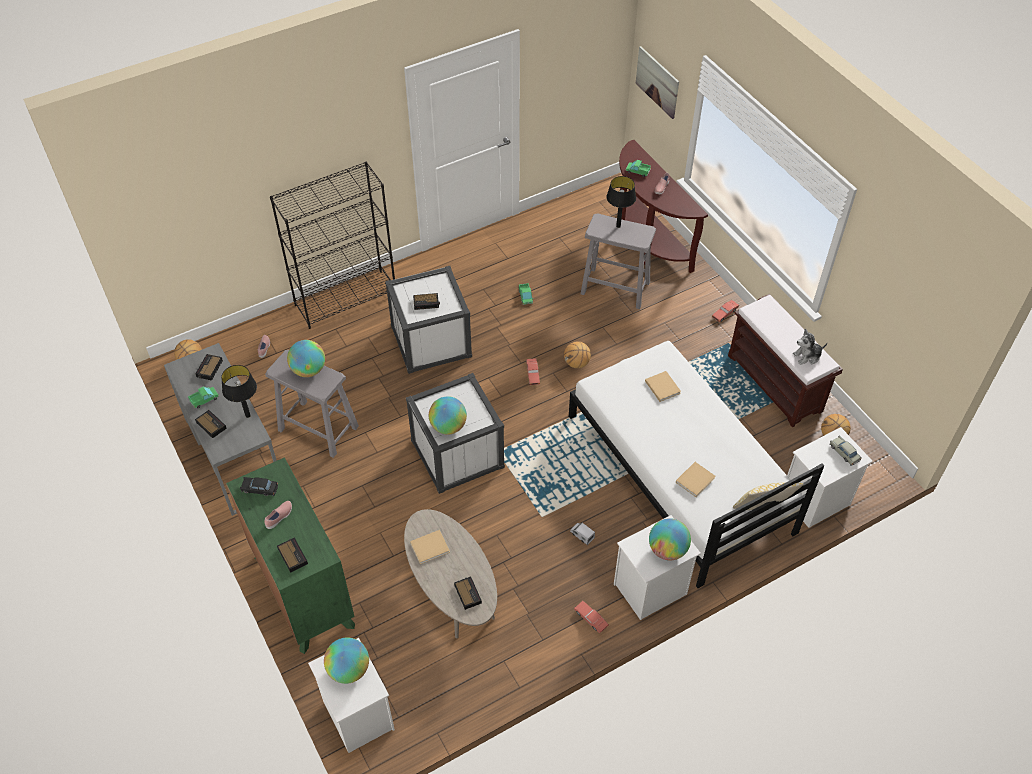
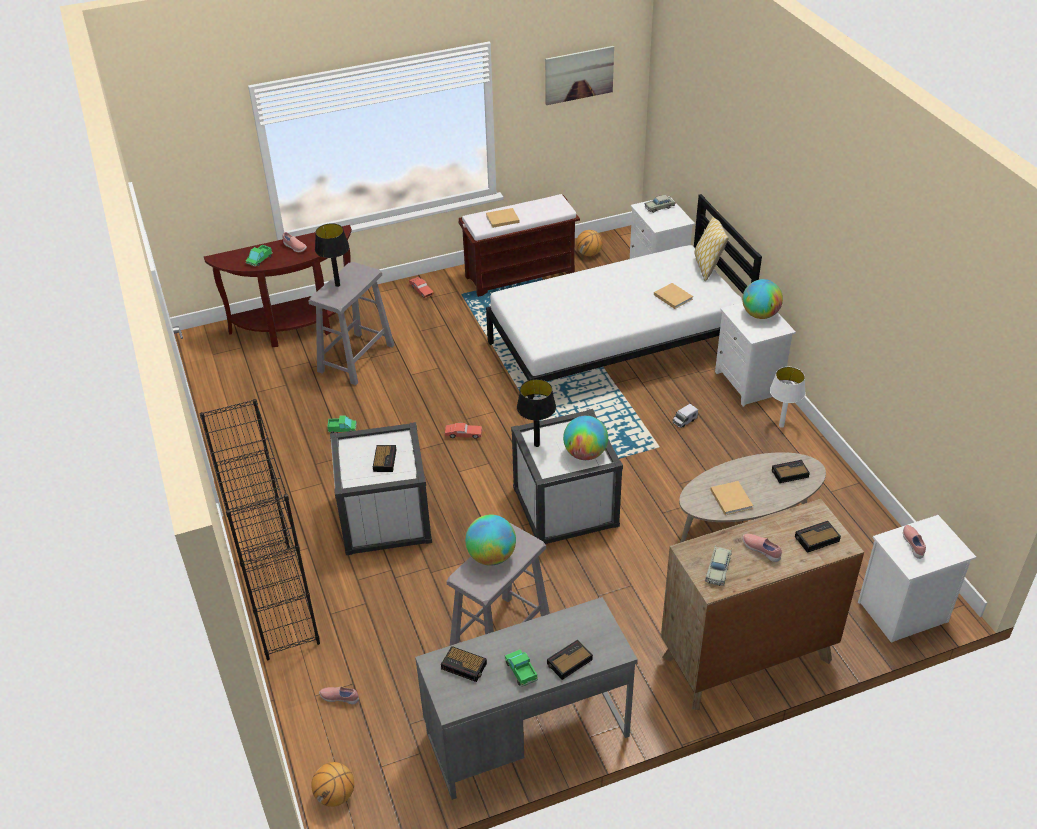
camera: 80 degrees left, 10 degrees down
(247, 415) = (558, 621): black table lamp -> black table lamp (536, 445)
(259, 489) = (718, 569): black toy car -> beige toy car
(303, 590) = (746, 658): green dresser -> brown dresser
(349, 669) = (913, 545): globe -> pink shoe
(577, 363) = (457, 399): basketball -> none
(591, 619) = (781, 425): red toy car -> white table lamp
(657, 82) = (189, 177): picture -> picture (579, 75)
(662, 386) = (553, 303): beige book -> beige book (501, 219)
(807, 356) = (546, 207): plush toy -> none

